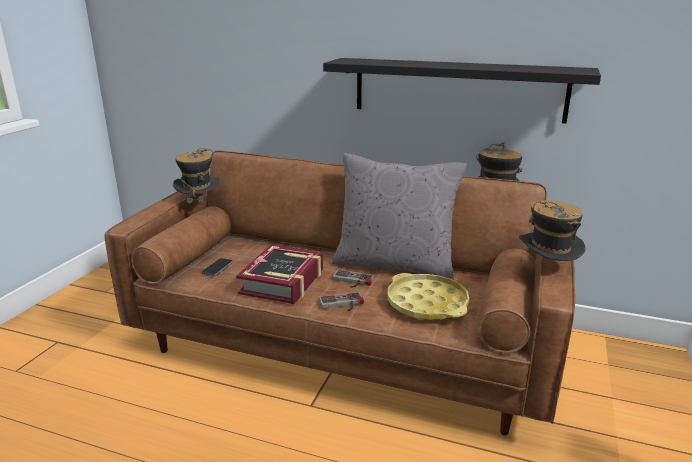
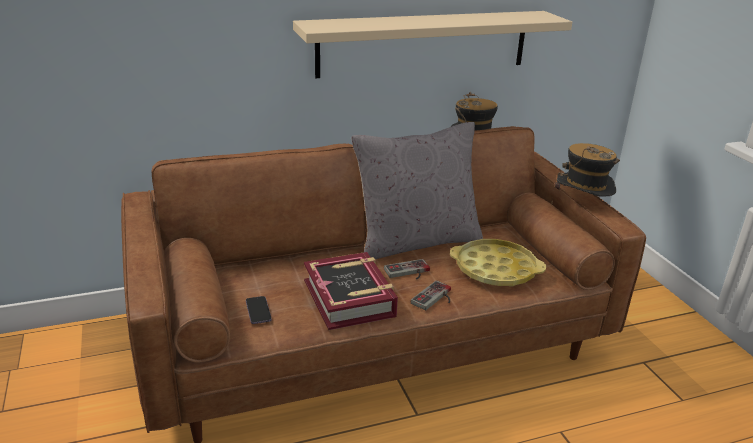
camera: 40 degrees left, 5 degrees up
(199, 209) = (174, 247): hat -> none
(457, 89) = (424, 43): black shelf -> beige shelf

